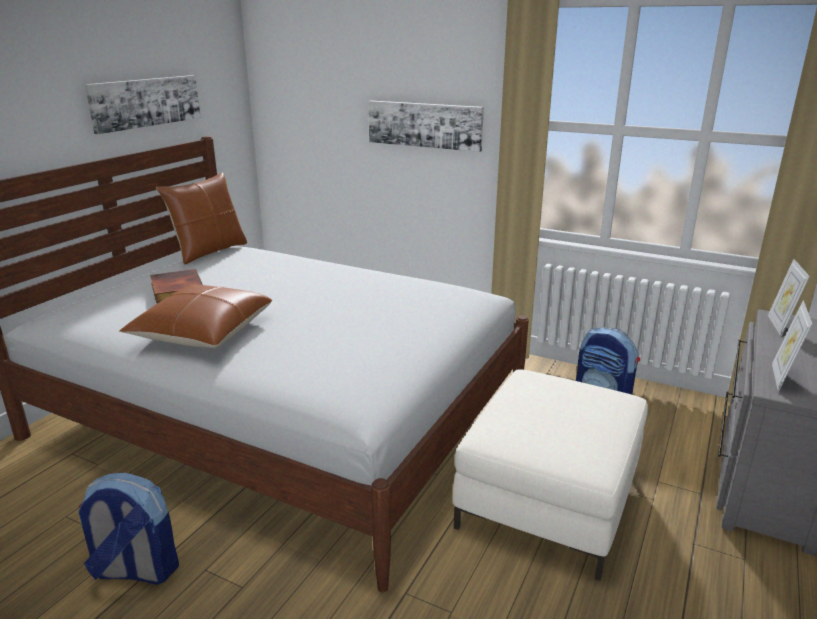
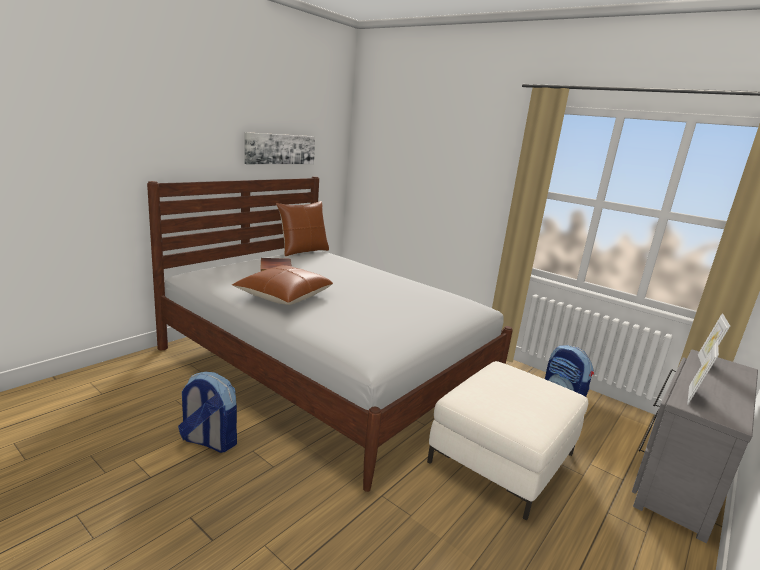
camera: 10 degrees right, 5 degrees down
(424, 125) = (461, 186): picture -> none

